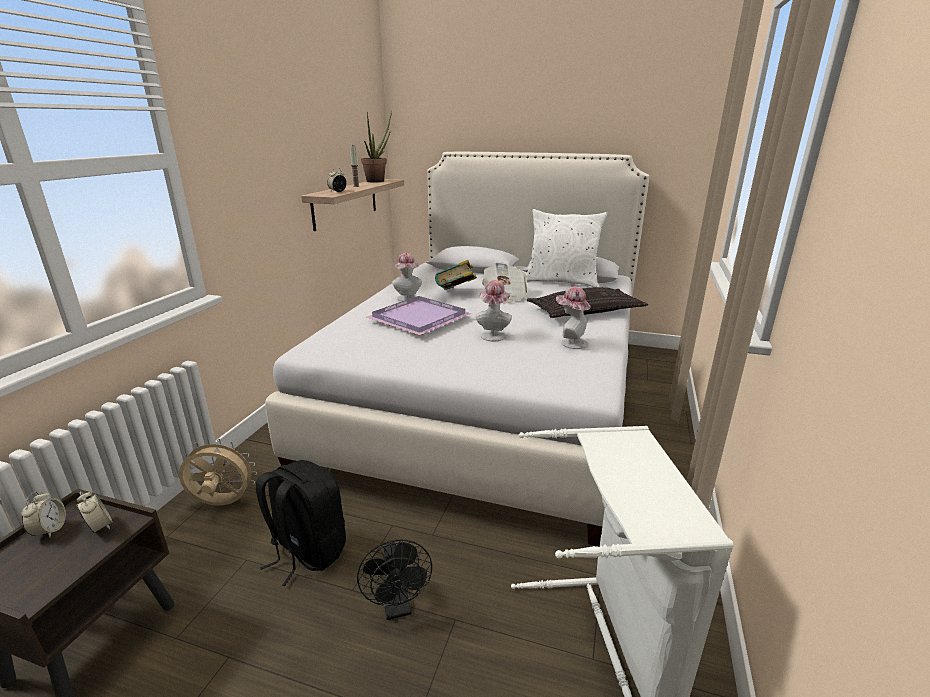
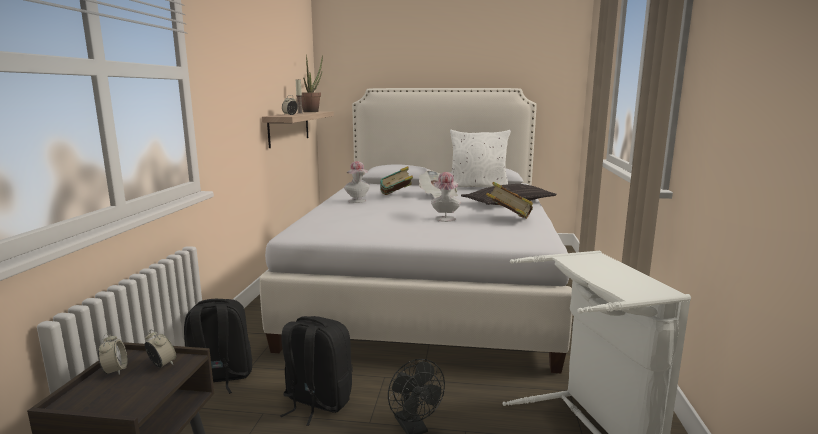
camera: 10 degrees left, 10 degrees down
(222, 504) = (220, 377): beige fan -> black backpack
(419, 317) = (377, 210): purple tray -> none
(570, 343) = (509, 219): hat -> book

